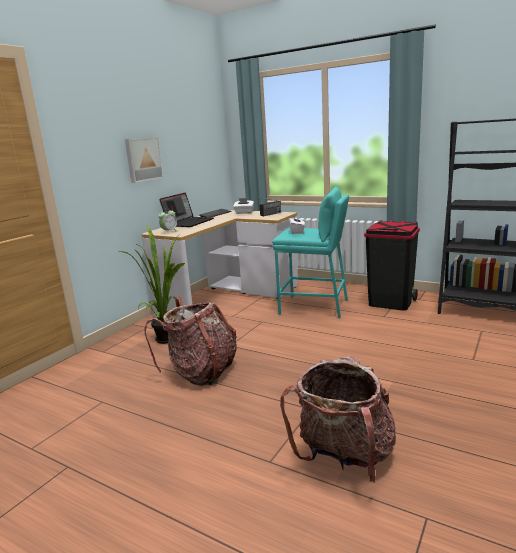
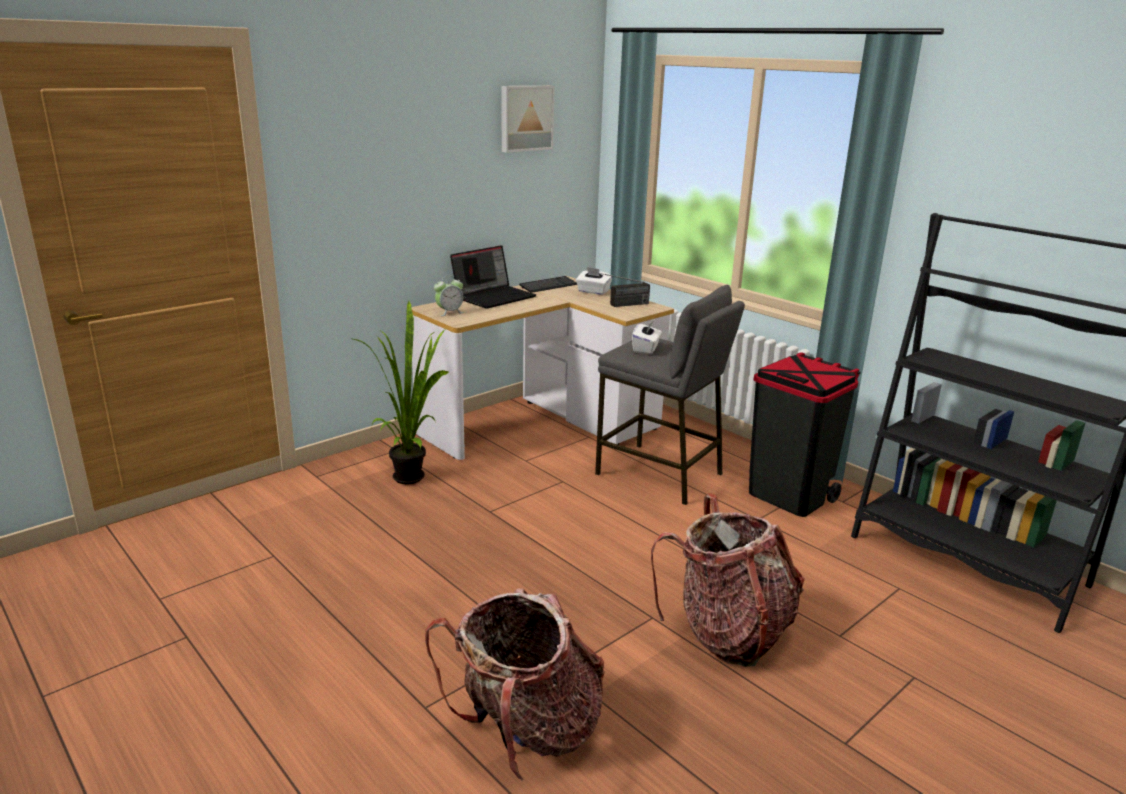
camera: 15 degrees right, 5 degrees up
(143, 159) = (430, 191): picture -> picture (525, 118)
(201, 372) = (423, 545): backpack -> backpack (728, 632)
(314, 307) = (659, 474): turquoise stool -> grey stool

